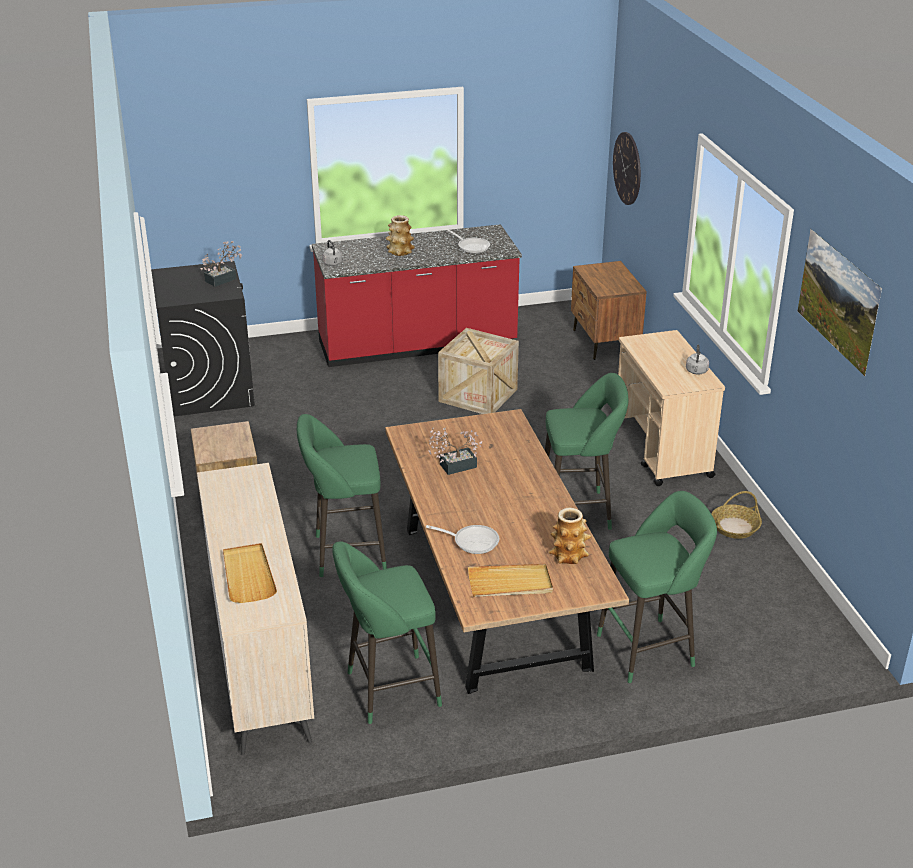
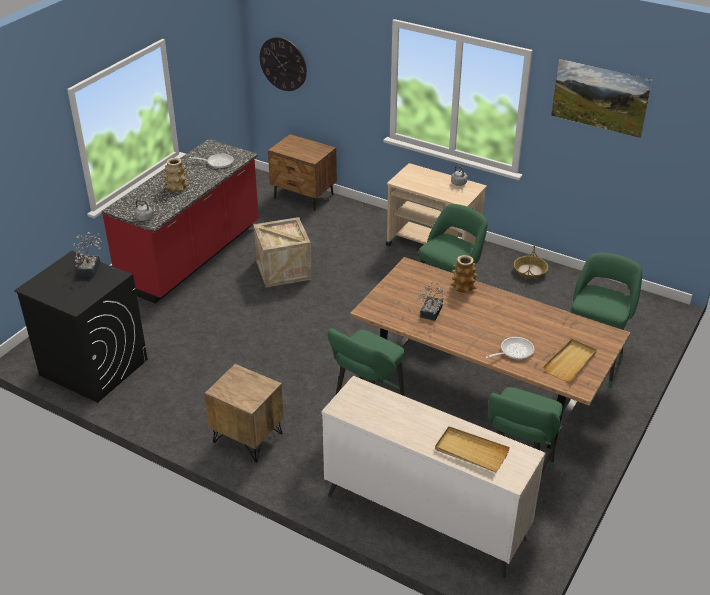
camera: 45 degrees left, 5 degrees up
(569, 555) = (569, 327): vase -> vase (463, 287)

